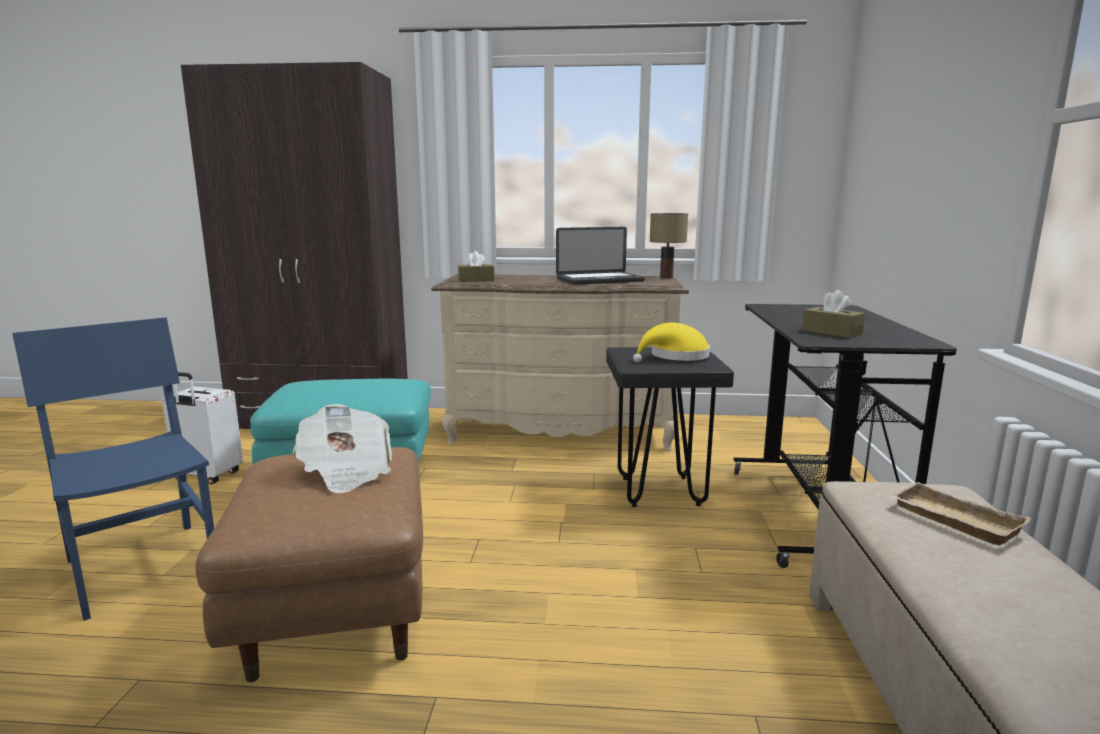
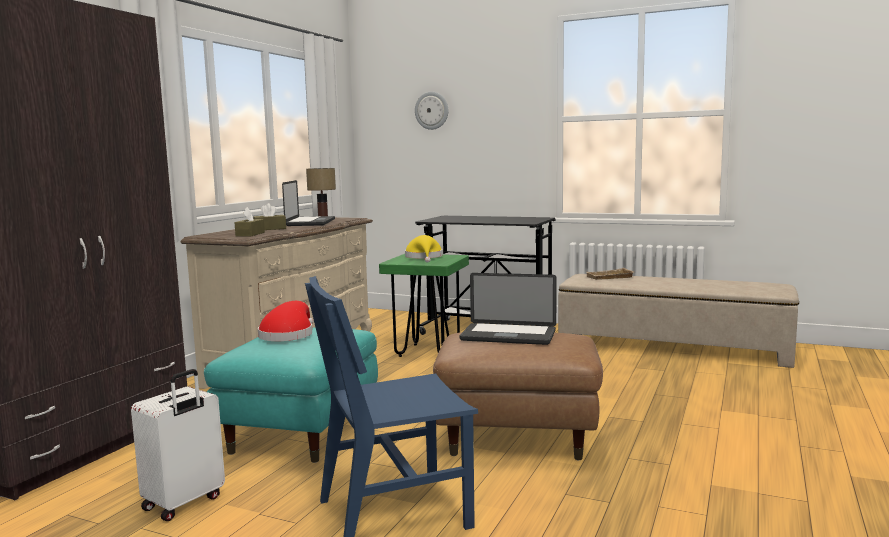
camera: 70 degrees left, 5 degrees down
(346, 472) = (508, 336): newspaper -> laptop
(357, 383) = (288, 335): none -> red hat
(659, 491) = (427, 352): black stool -> green stool
(831, 332) = (511, 220): brown tissue box -> brown tissue box (270, 229)
(903, 119) = (432, 110): none -> wall clock

